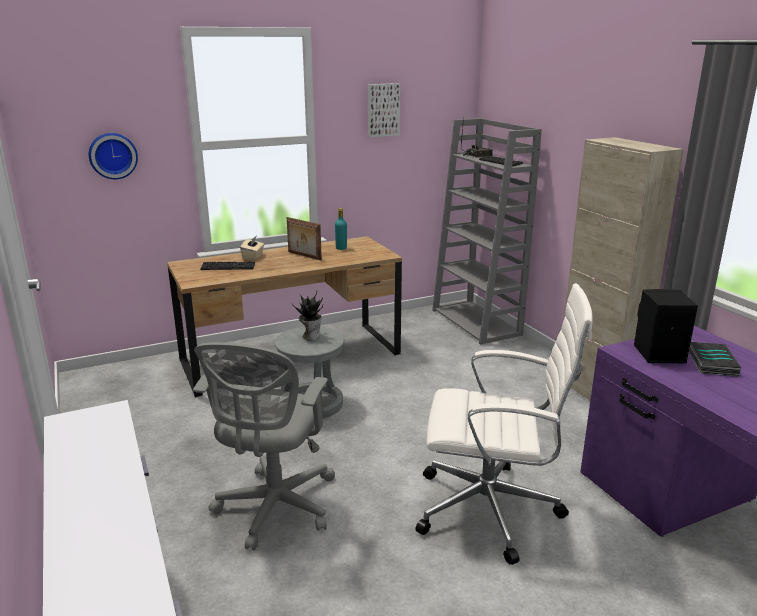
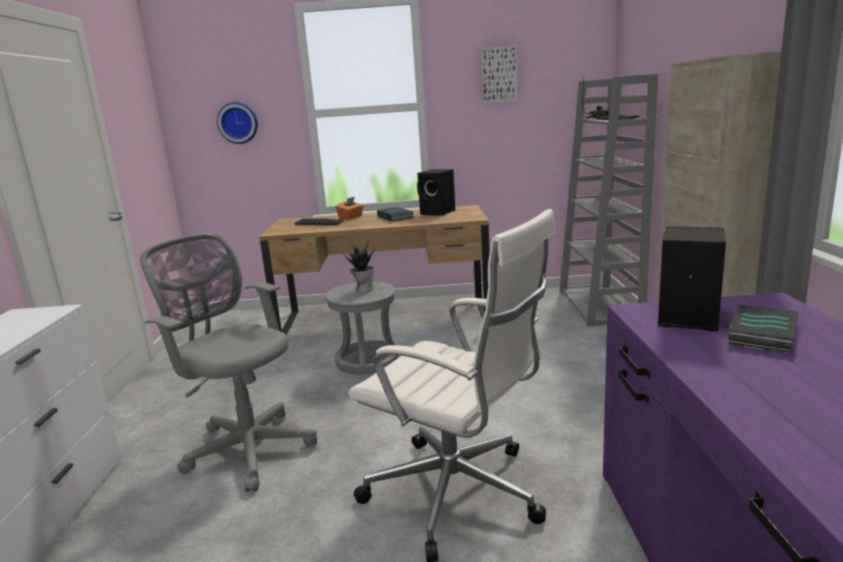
camera: 25 degrees right, 5 degrees down
(253, 257) = (351, 217): beige tissue box -> orange tissue box
(274, 509) = (247, 447): grey office chair -> grey office chair turned 90 degrees clockwise
(304, 256) = (396, 217): picture frame -> book
(341, 248) = (438, 212): turquoise bottle -> black speaker

